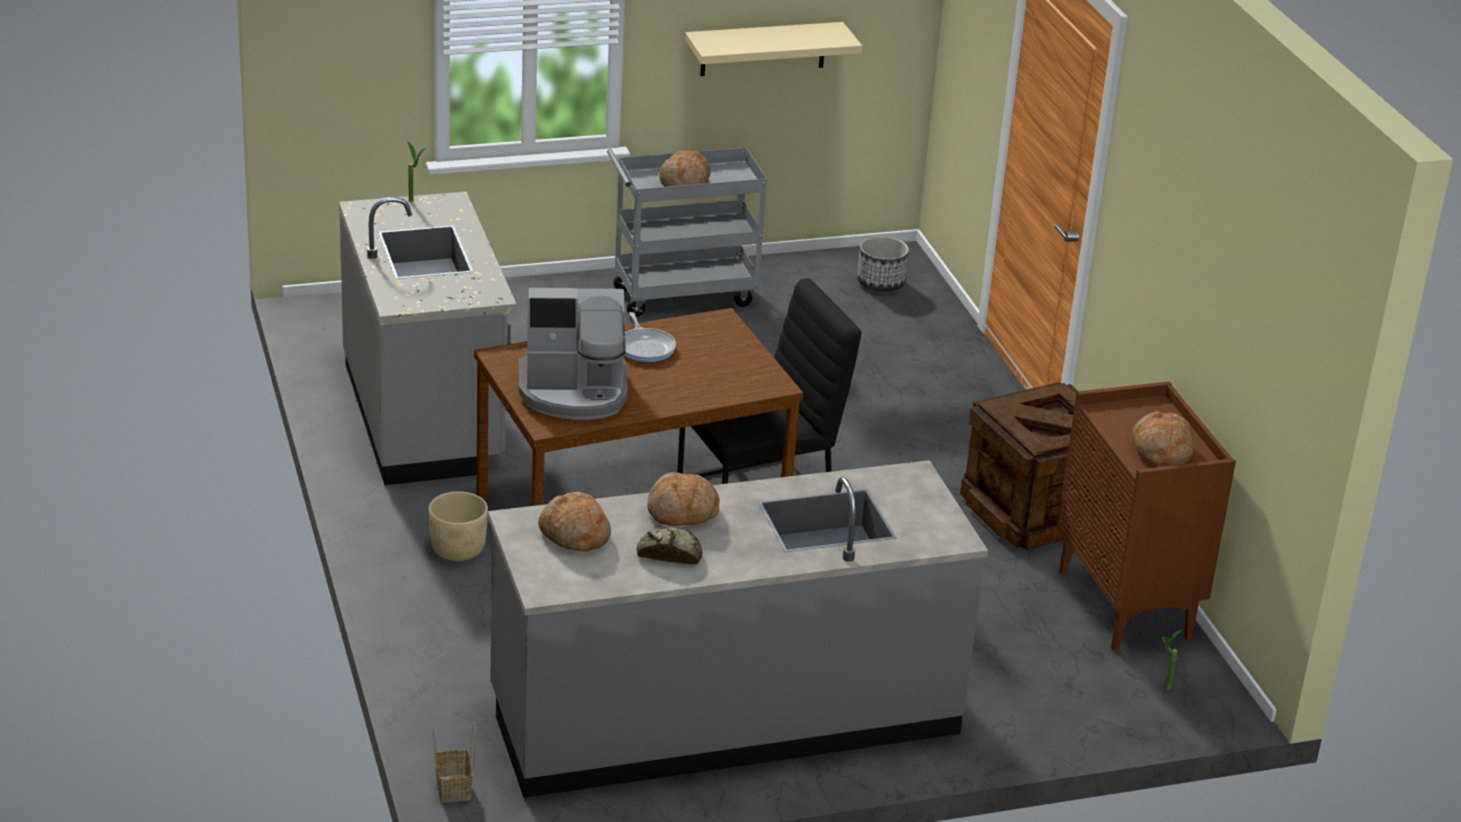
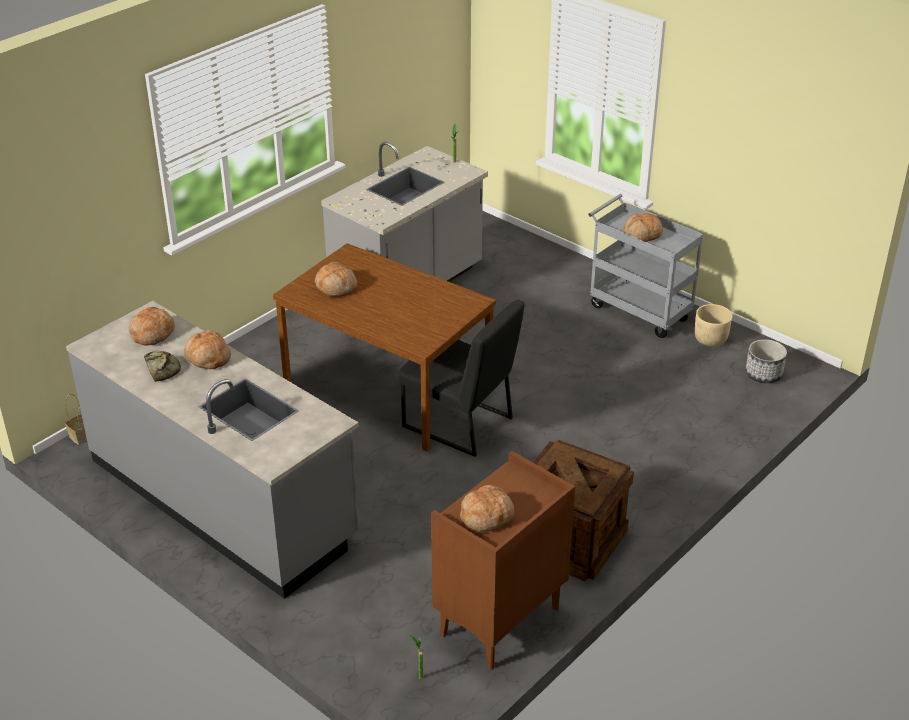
camera: 60 degrees right, 5 degrees up
(458, 549) = (295, 349): beige planter -> beige planter (710, 339)
(574, 392) = (336, 287): coffee machine -> bread
(646, 347) = (413, 289): frying pan -> none
(763, 49) = (742, 172): beige shelf -> none

